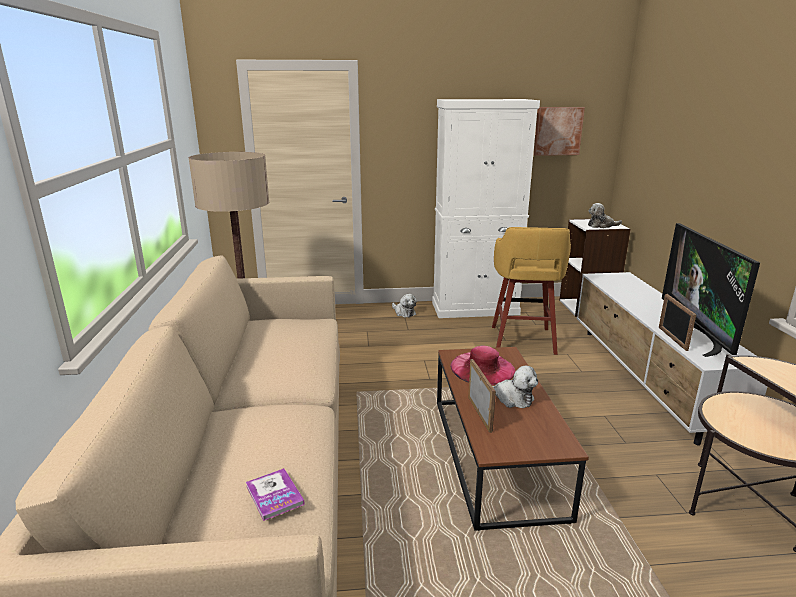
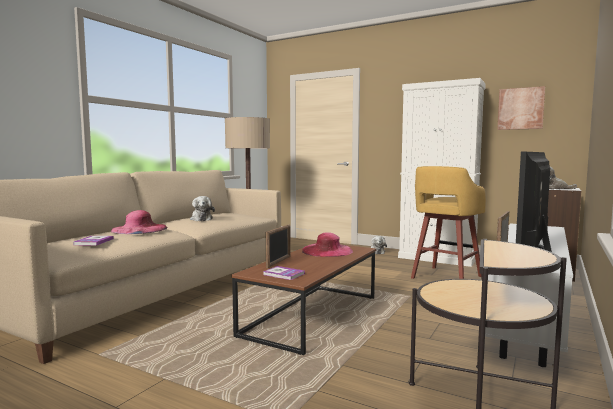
camera: 35 degrees right, 15 degrees down
(266, 427) = (139, 229): none -> pink hat
(511, 398) = (315, 261): plush toy -> plush toy (201, 219)
(529, 439) = (283, 274): none -> book

